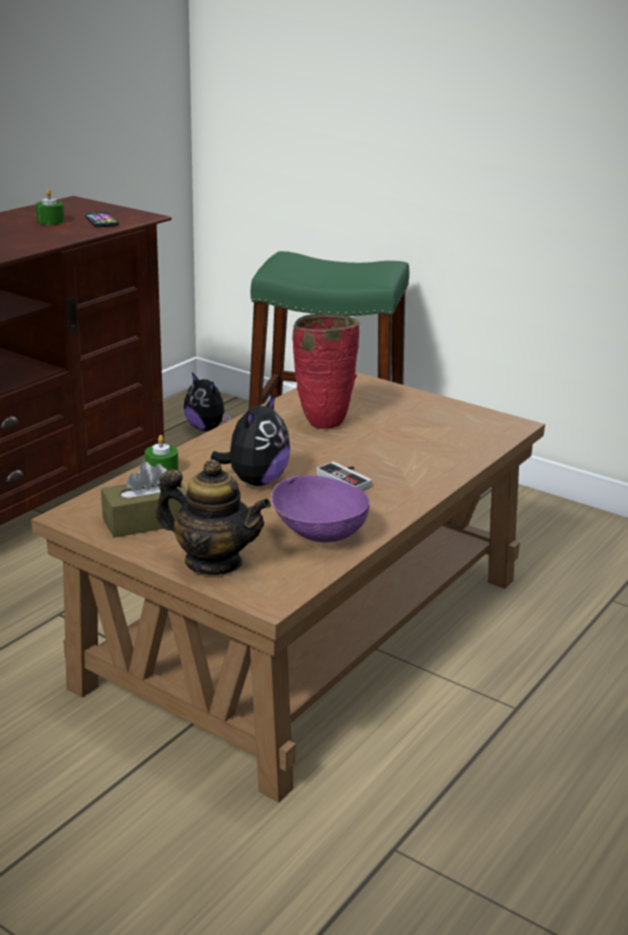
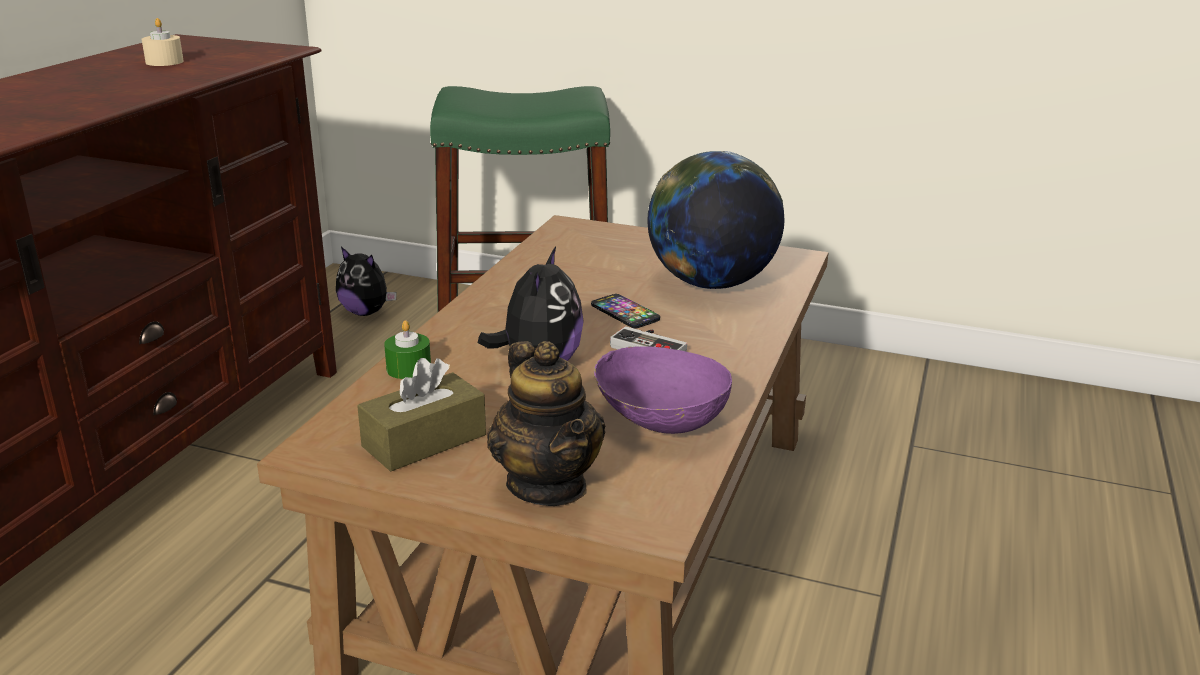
camera: 15 degrees left, 0 degrees up
(50, 221) = (164, 62): green candle -> beige candle
(101, 221) = (234, 57): phone -> phone (625, 312)
(213, 562) = (548, 485): teapot -> teapot turned 60 degrees clockwise
(324, 421) = (578, 279): red vase -> none
(427, 437) = (711, 284): none -> globe

